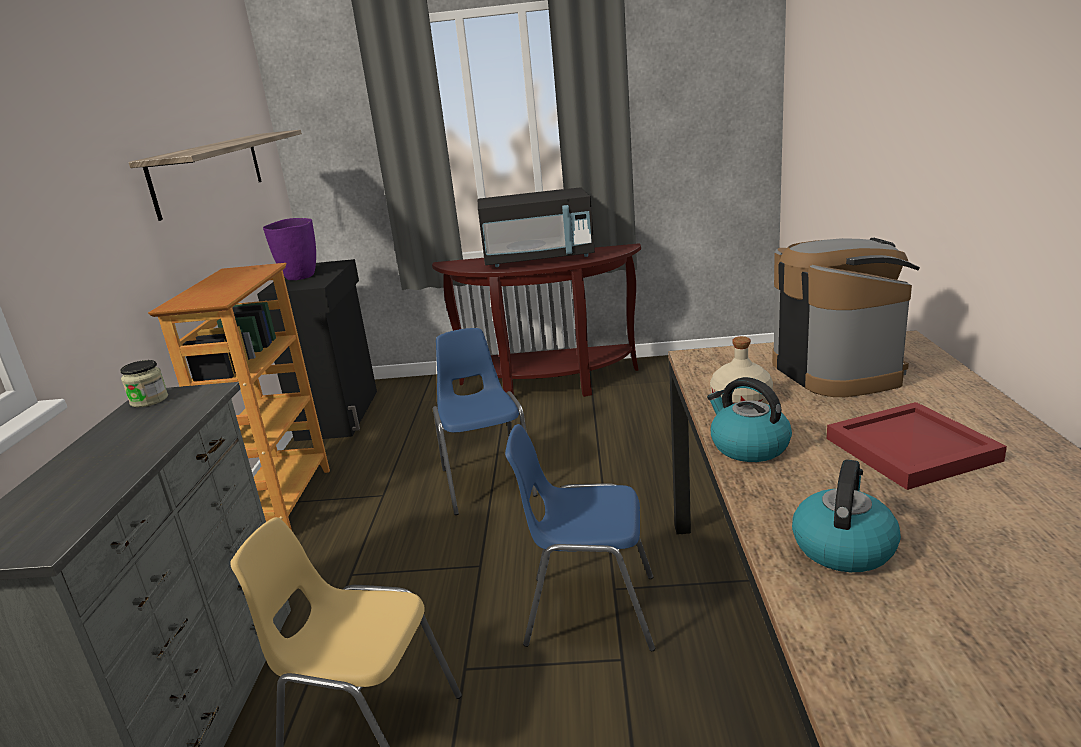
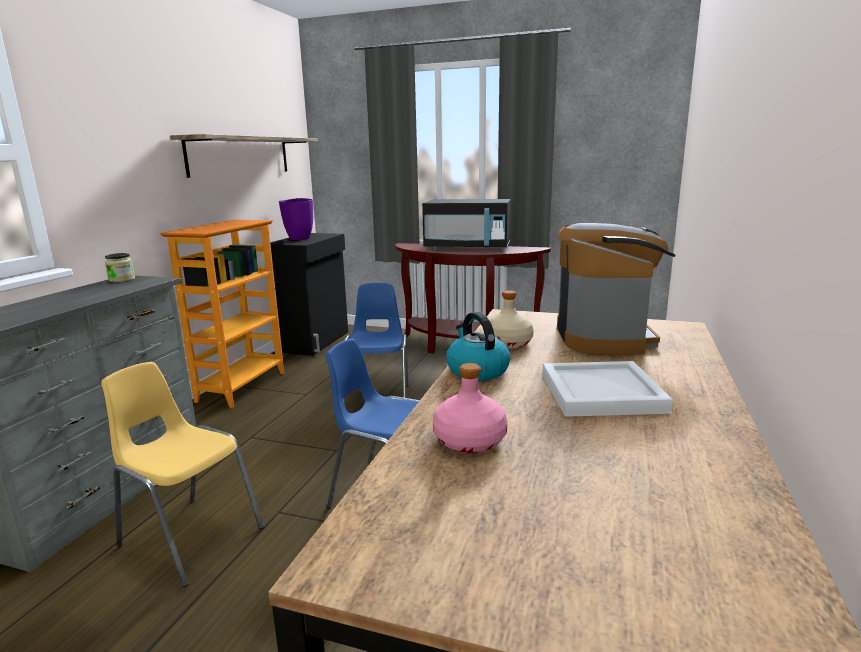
camera: 15 degrees right, 5 degrees down
(843, 546) = (469, 440): kettle -> pink bottle
(911, 448) = (602, 392): red tray -> white tray

